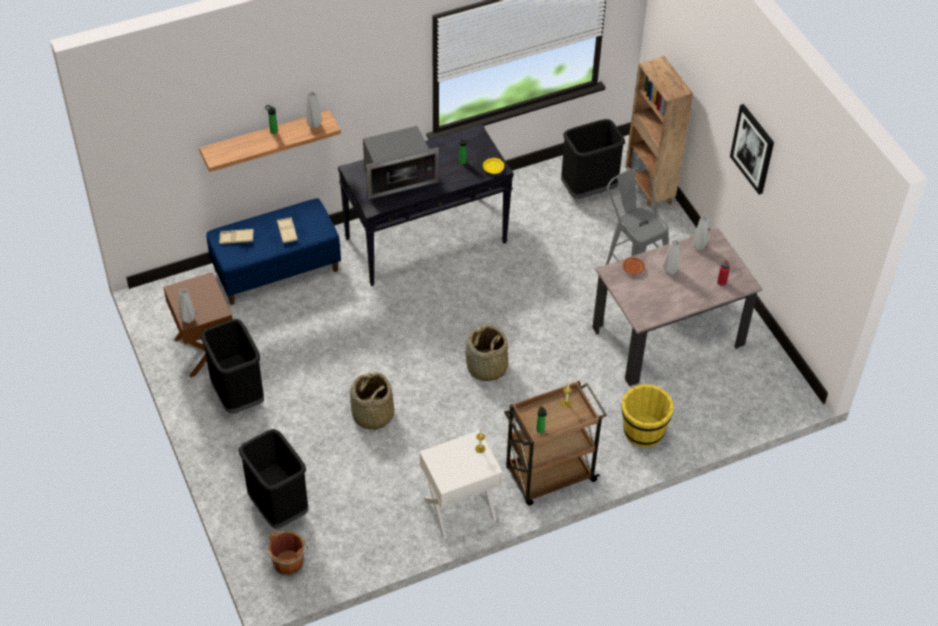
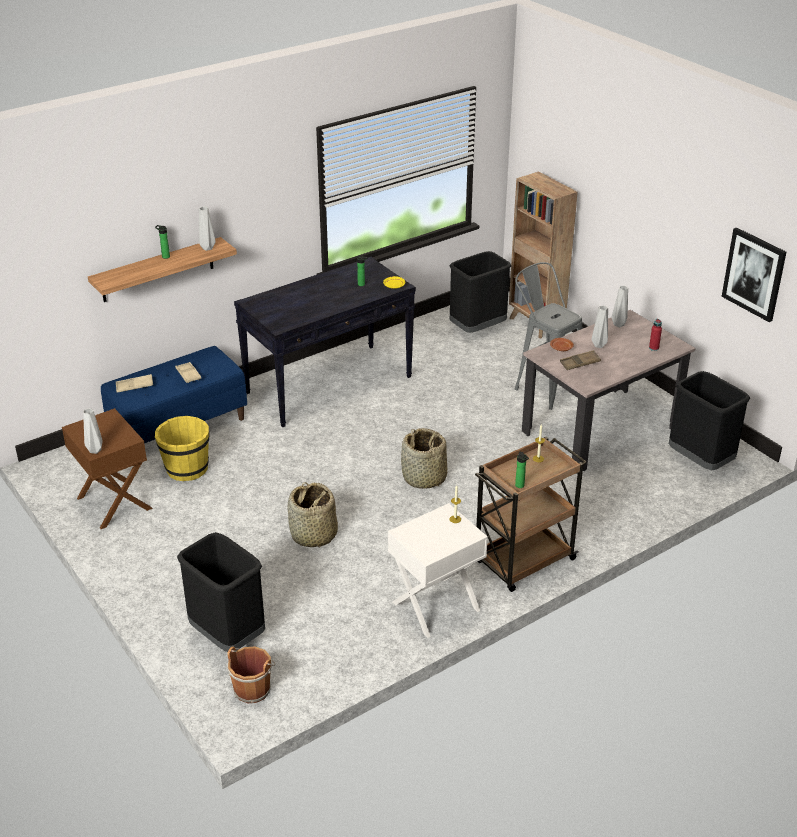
camera: 10 degrees left, 15 degrees down
(238, 396) = (159, 538): black trash can -> black trash can (700, 461)
(397, 177) = (298, 302): microwave -> none
(643, 431) = (607, 509): yellow bucket -> yellow bucket (186, 469)
(644, 290) = (580, 363): none -> brown tray
(753, 149) = (656, 215): picture -> picture (754, 274)

